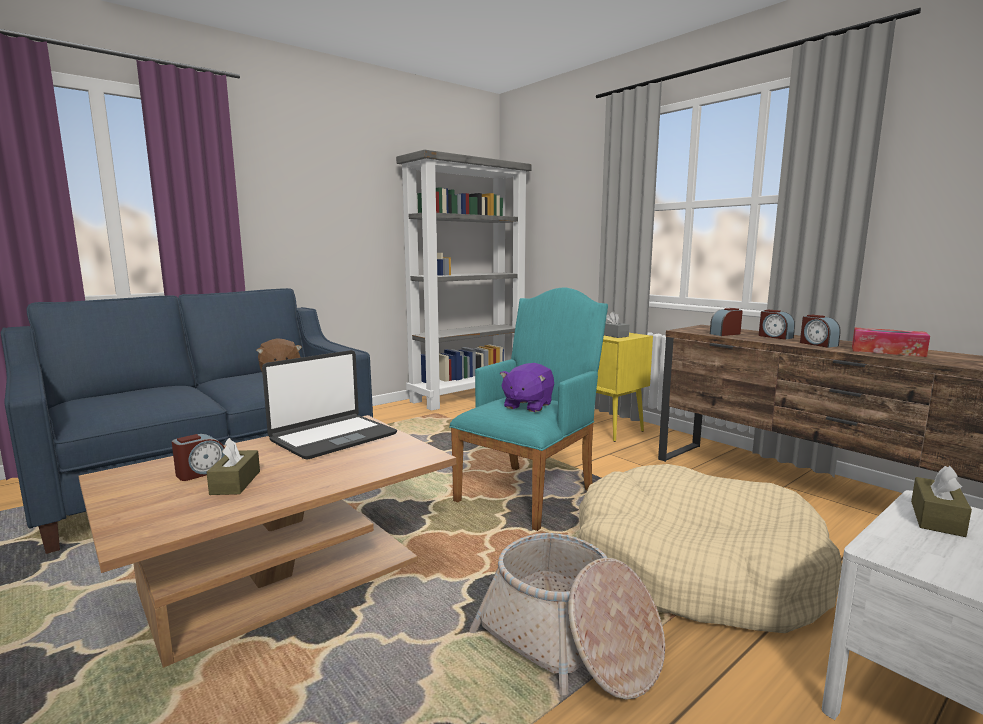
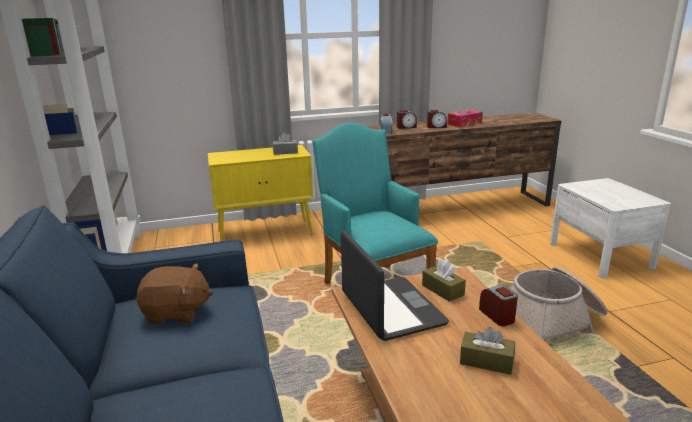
camera: 65 degrees left, 10 degrees up
(201, 472) = (453, 382): alarm clock -> alarm clock (497, 315)
(527, 406) = (385, 222): purple plush toy -> none
(694, 569) = (495, 266): beige dog bed -> none
(936, 518) = (586, 189): brown tissue box -> brown tissue box (442, 290)

